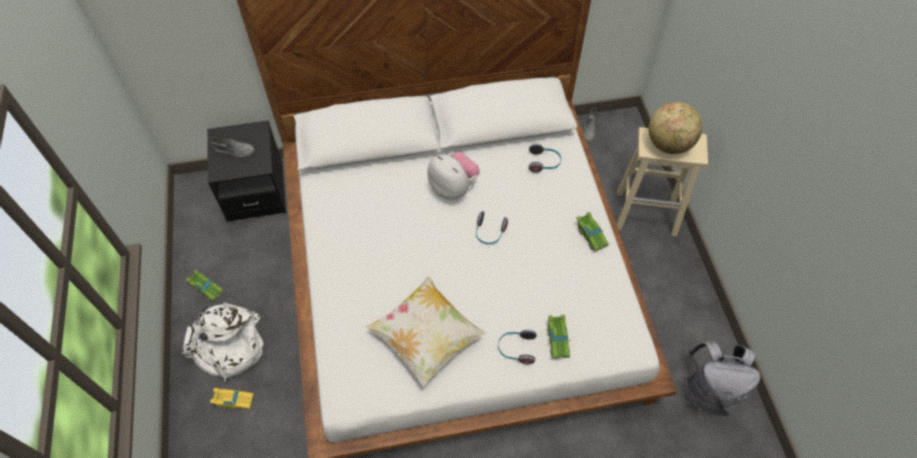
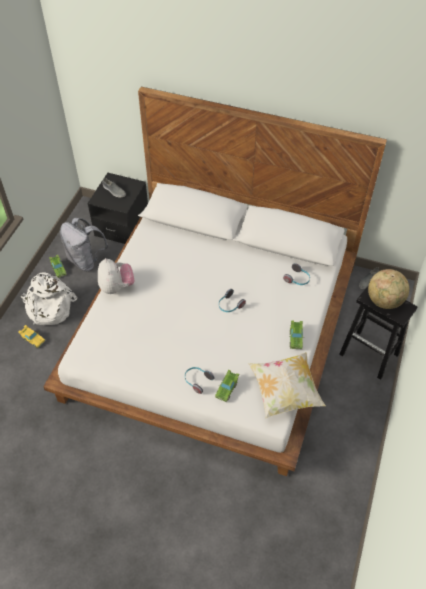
camera: 30 degrees right, 5 degrees down
(426, 338) = (148, 347): pillow -> pillow (285, 392)
(453, 187) = (227, 268): plush toy -> plush toy (116, 287)
(647, 213) = (370, 354): beige stool -> black stool
(707, 392) = (329, 489): grey backpack -> grey backpack (86, 260)

